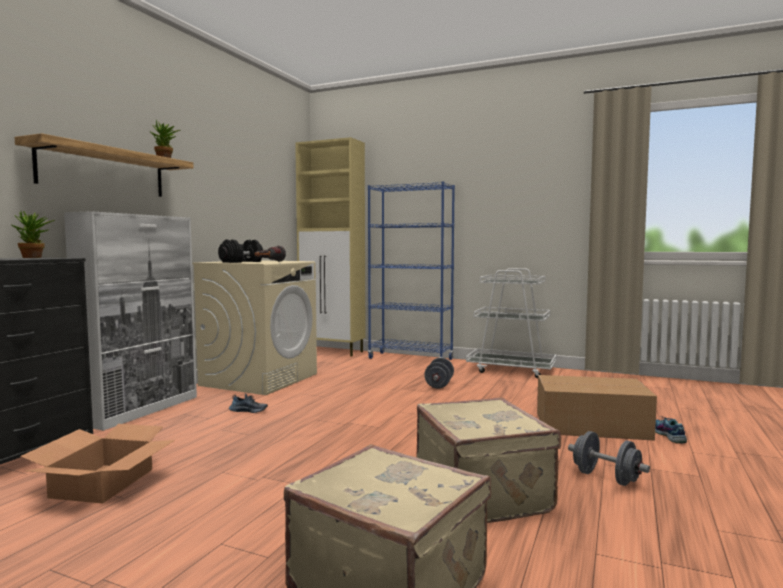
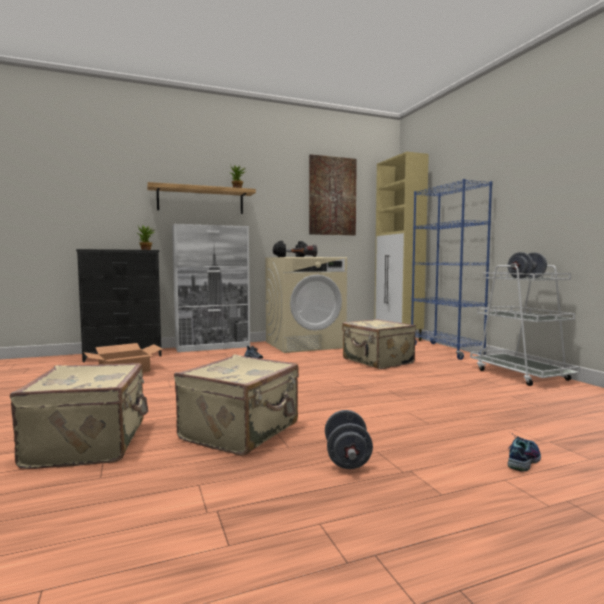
camera: 45 degrees right, 0 degrees up
(256, 179) = (332, 196): none -> picture
(387, 383) = (377, 361): none -> beige suitcase
(439, 385) = (413, 371): grey dumbbell -> grey dumbbell (526, 278)
(593, 426) = (461, 429): cardboard box -> none

